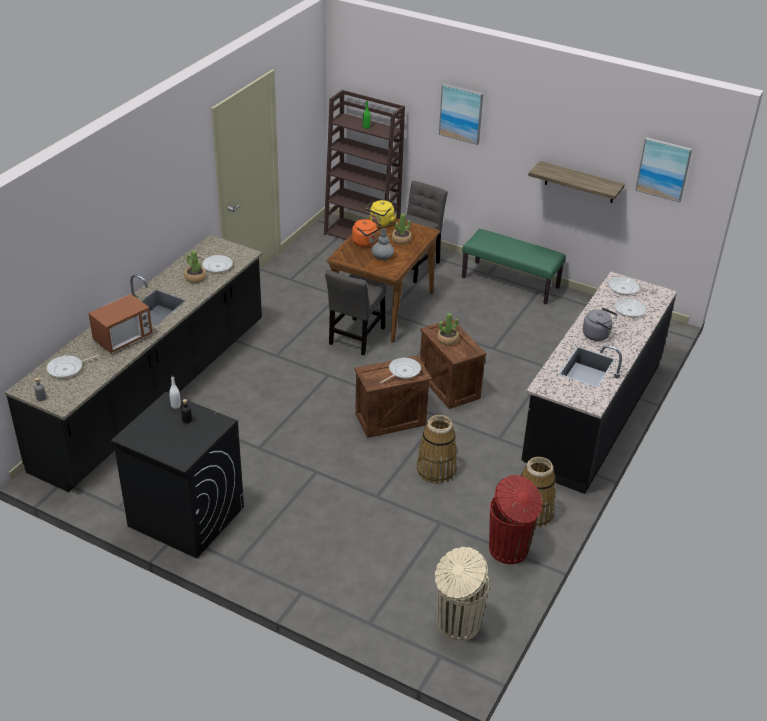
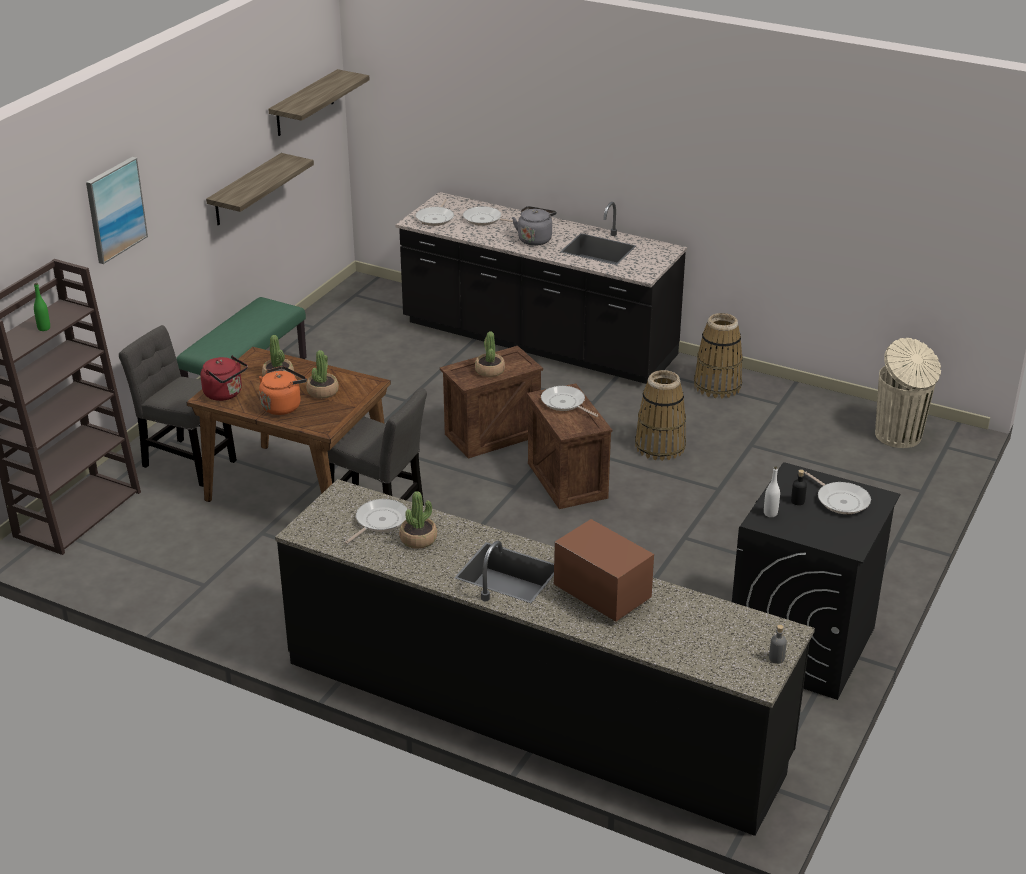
camera: 90 degrees left, 5 degrees down
(67, 368) = (694, 642): frying pan -> frying pan (840, 500)
(381, 223) = (225, 394): yellow kettle -> red kettle
(382, 255) = (322, 391): grey vase -> potted plant
(509, 550) = (780, 402): red trash can -> none
(663, 169) = (304, 103): picture -> shelf

